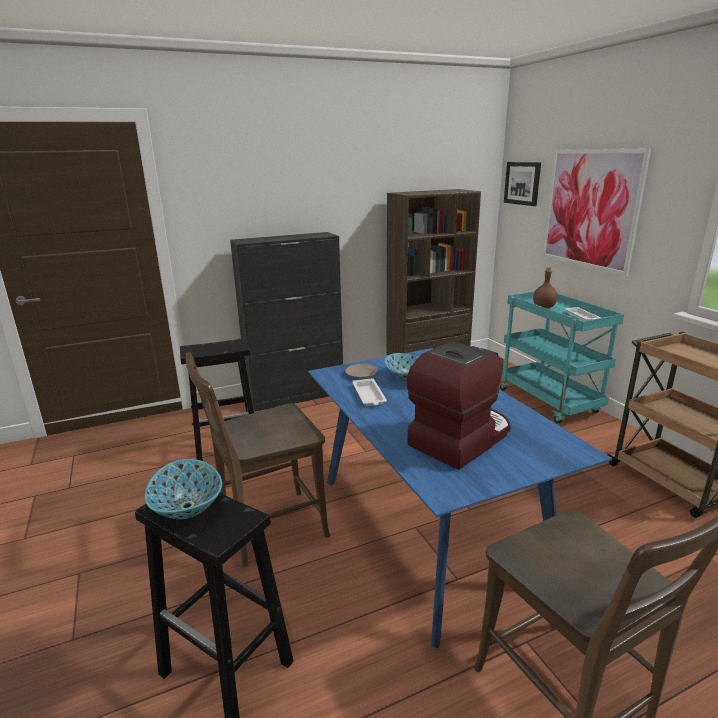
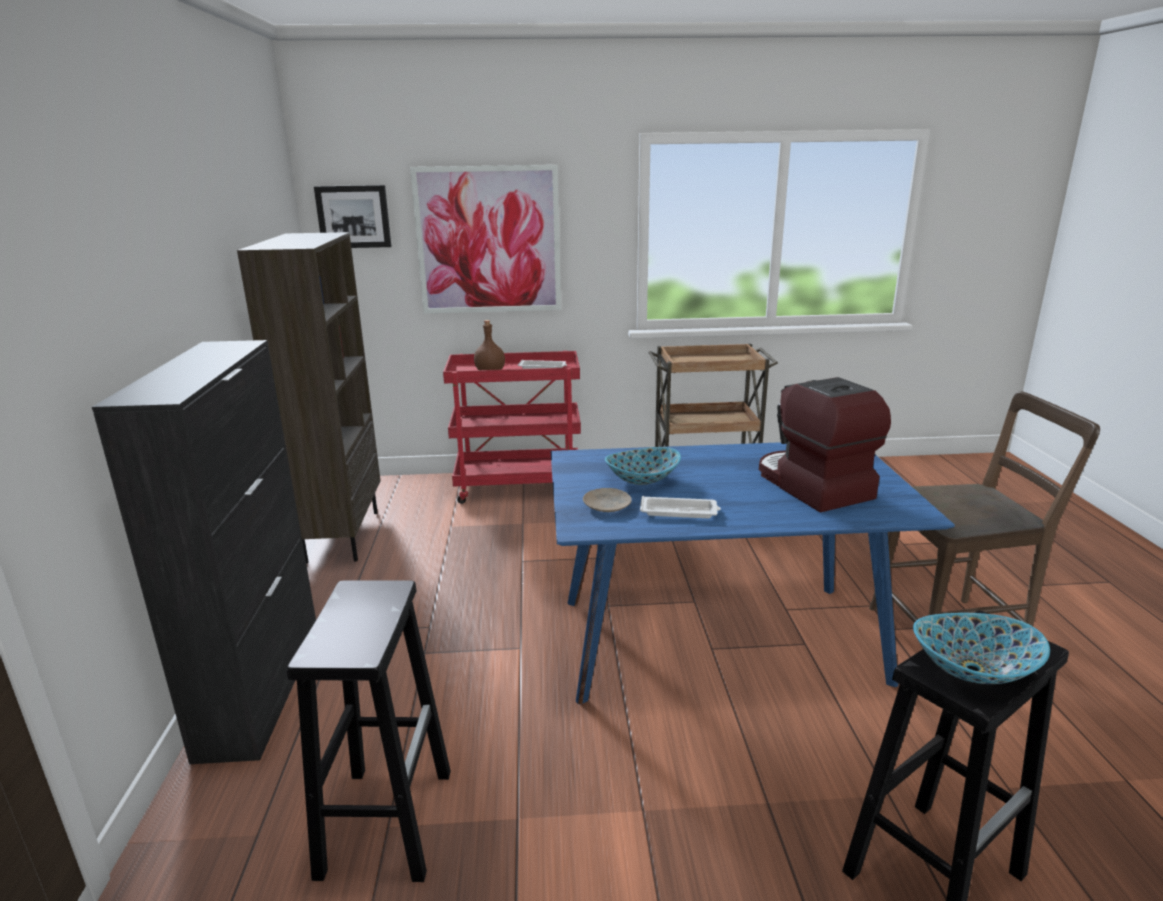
camera: 70 degrees left, 0 degrees up
(267, 529) = (664, 792): brown chair -> none
(550, 402) = (519, 486): turquoise cart -> red cart

